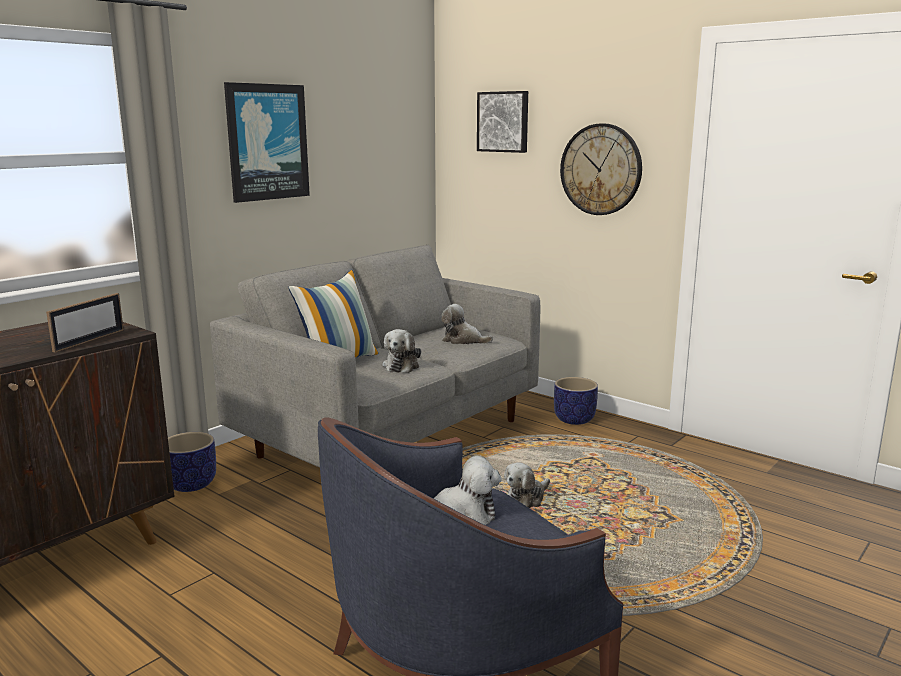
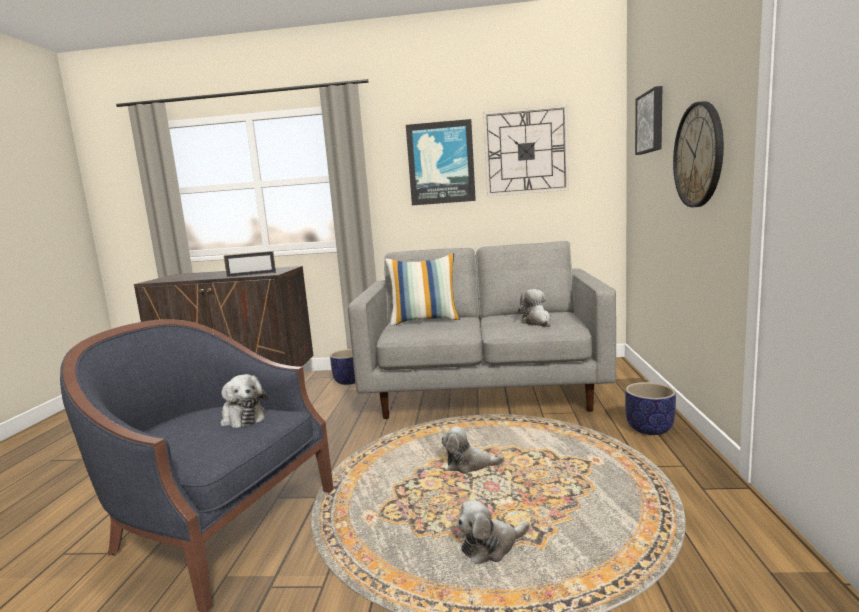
camera: 55 degrees right, 5 degrees down
(355, 134) = (526, 151): none -> wall clock
(402, 365) = (450, 329): plush toy -> plush toy (491, 547)

